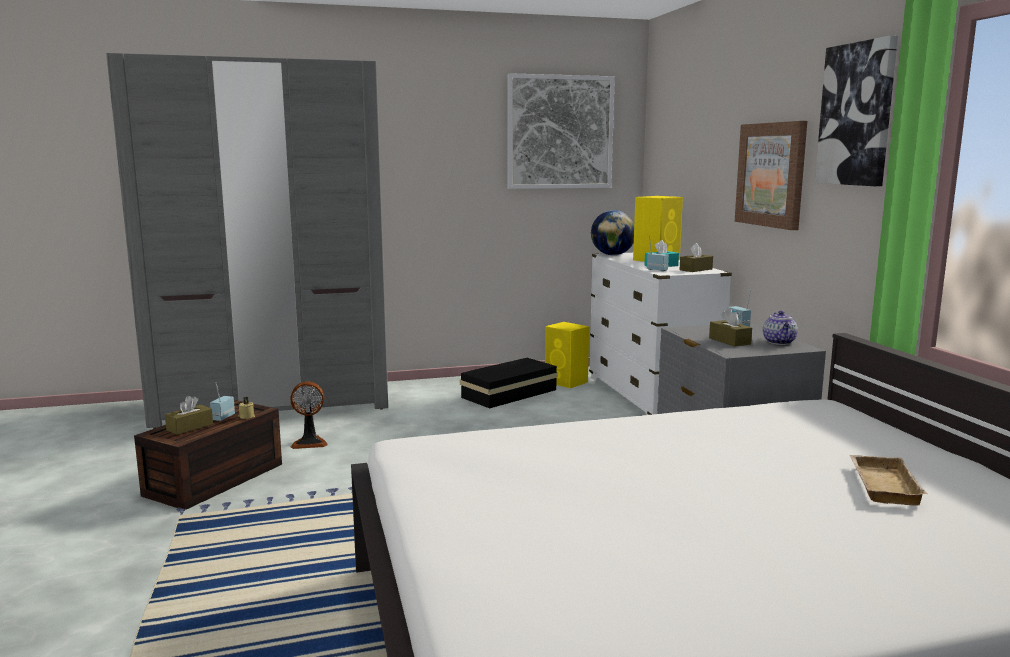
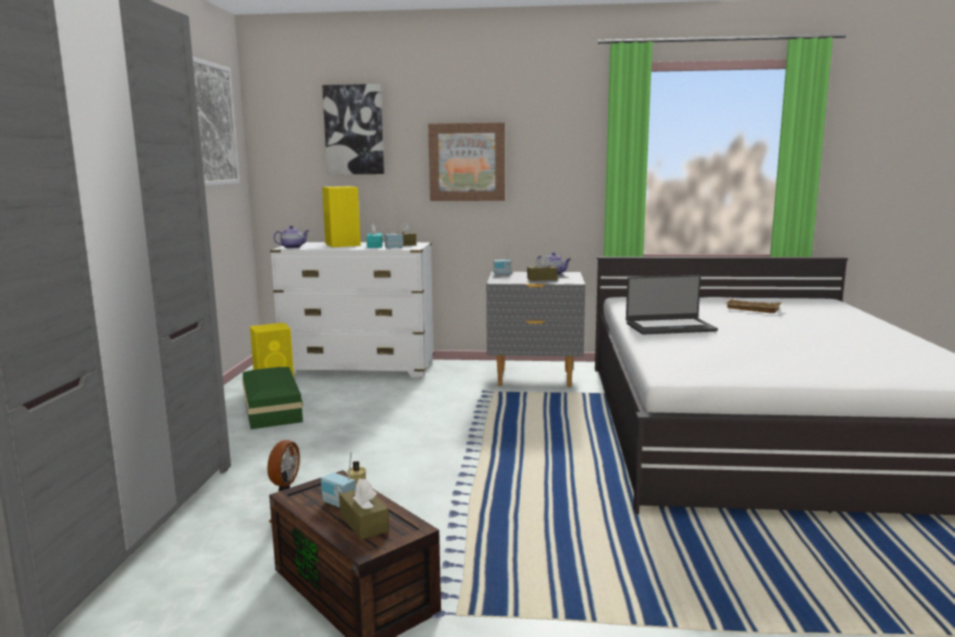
camera: 70 degrees left, 0 degrees up
(511, 393) = (273, 408): black storage box -> green storage box
(612, 255) = (293, 247): globe -> teapot
(650, 434) = (669, 327): none -> laptop
(857, 114) = (555, 120): picture -> picture (354, 130)

